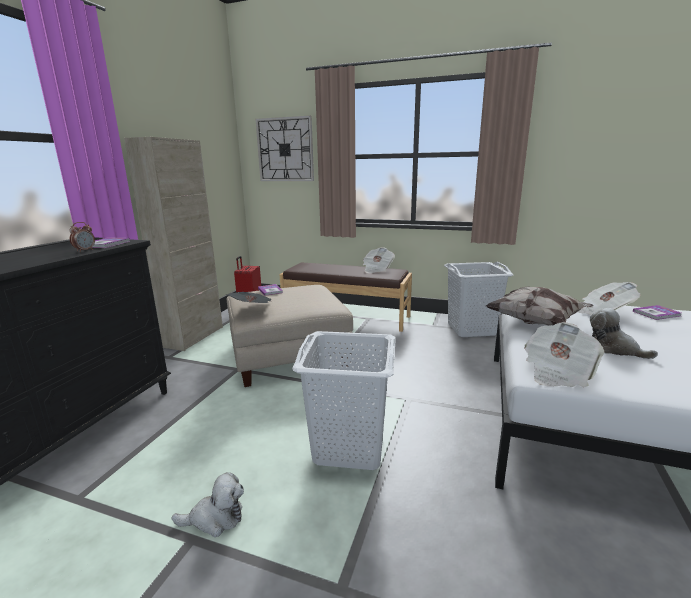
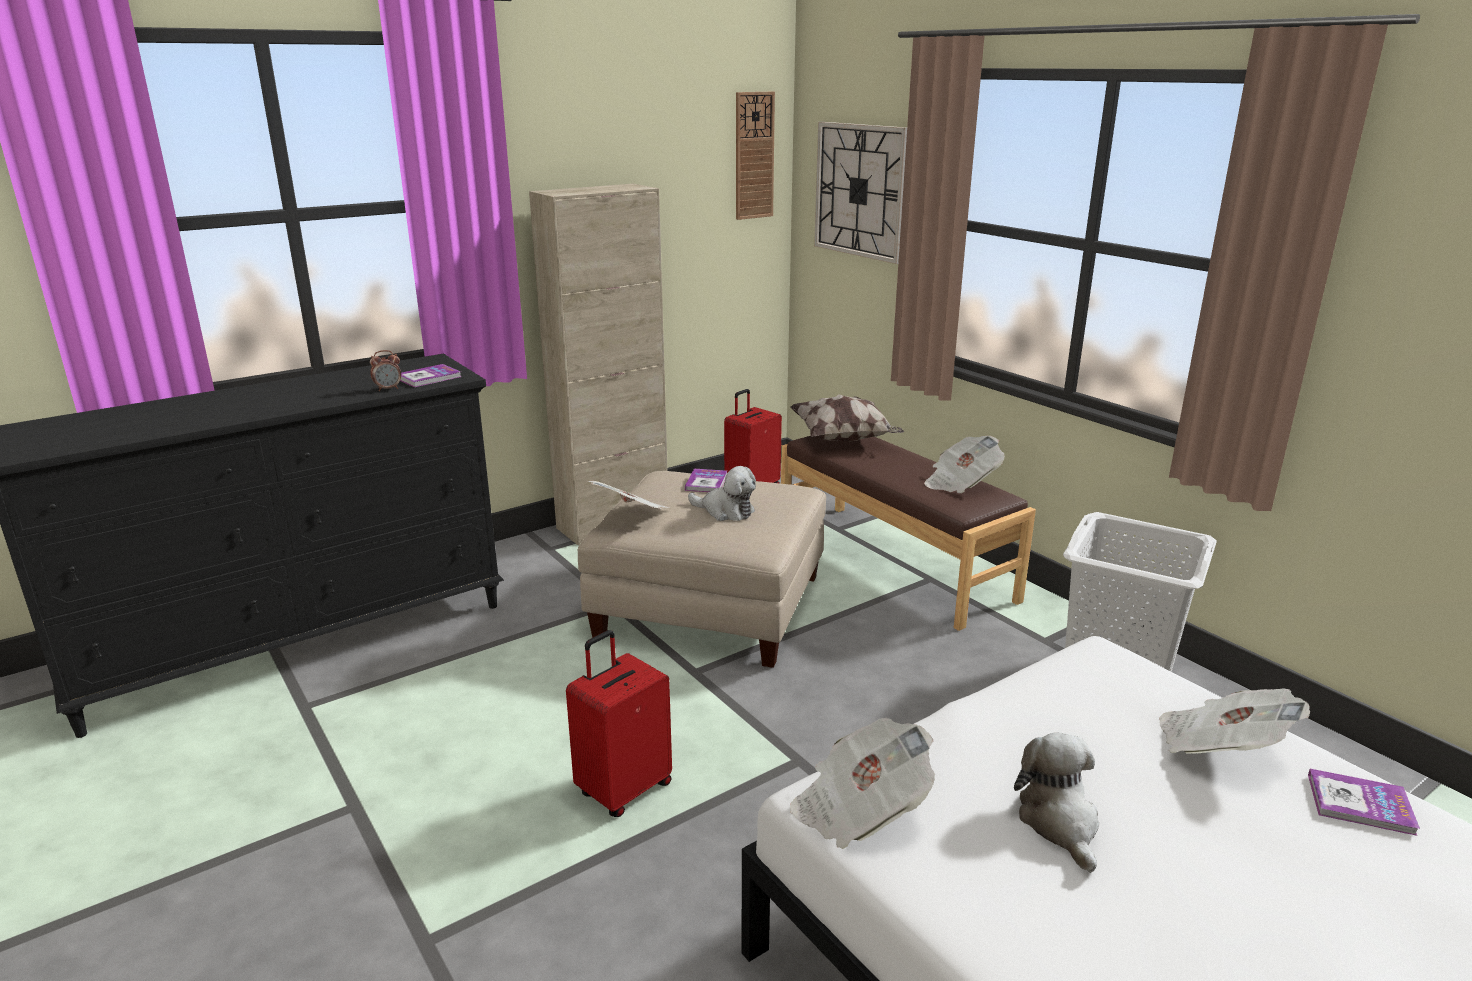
camera: 35 degrees right, 5 degrees up
(215, 518) = (393, 797): plush toy -> plush toy (725, 511)
(224, 136) = (754, 156): none -> wall clock
(348, 446) = (623, 789): white laundry basket -> red suitcase
(537, 322) = (1026, 712): pillow -> pillow (844, 439)

